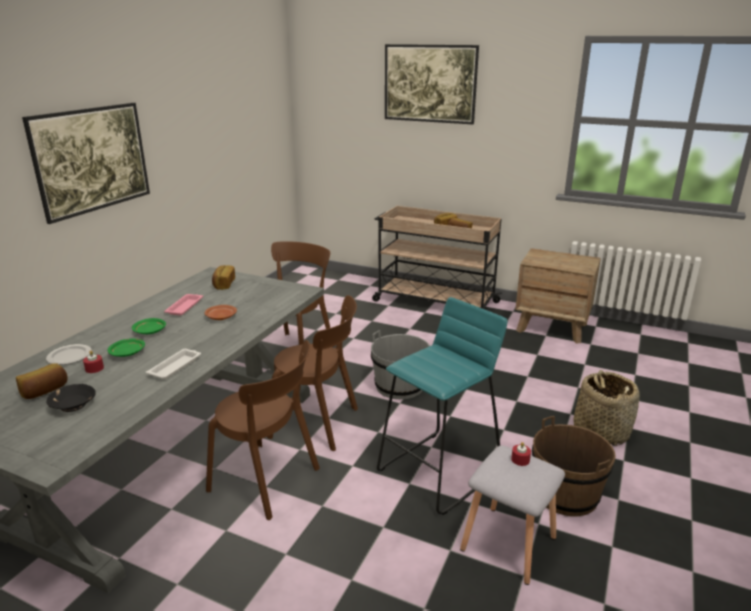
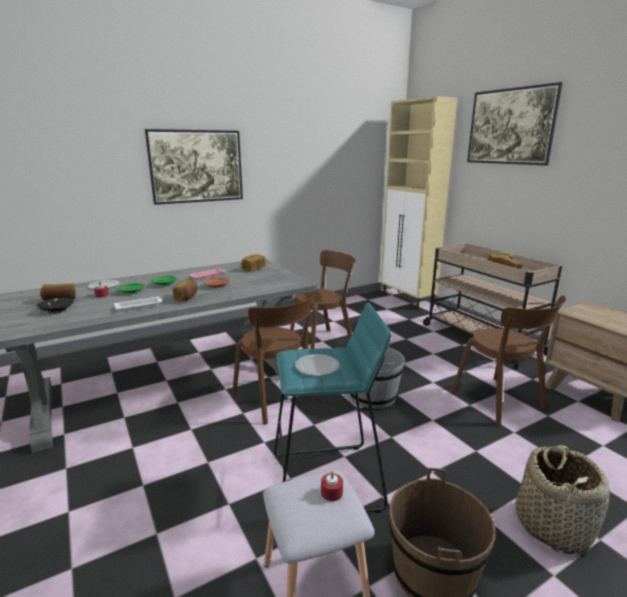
camera: 35 degrees right, 5 degrees down
(213, 340) = (187, 298): none -> bread
(268, 481) = (196, 426): brown chair -> brown chair (500, 402)
(331, 277) = (408, 300): none -> beige cabinet
(441, 368) = (316, 366): none -> plate

